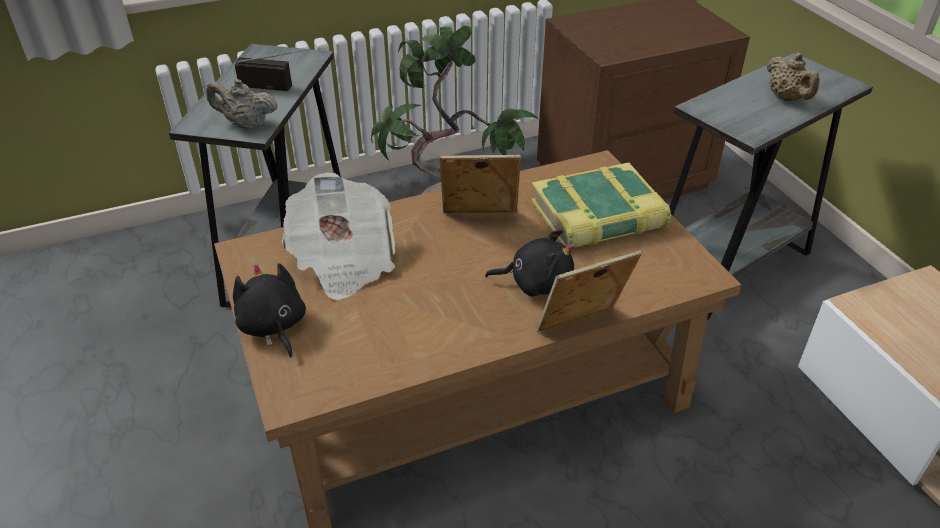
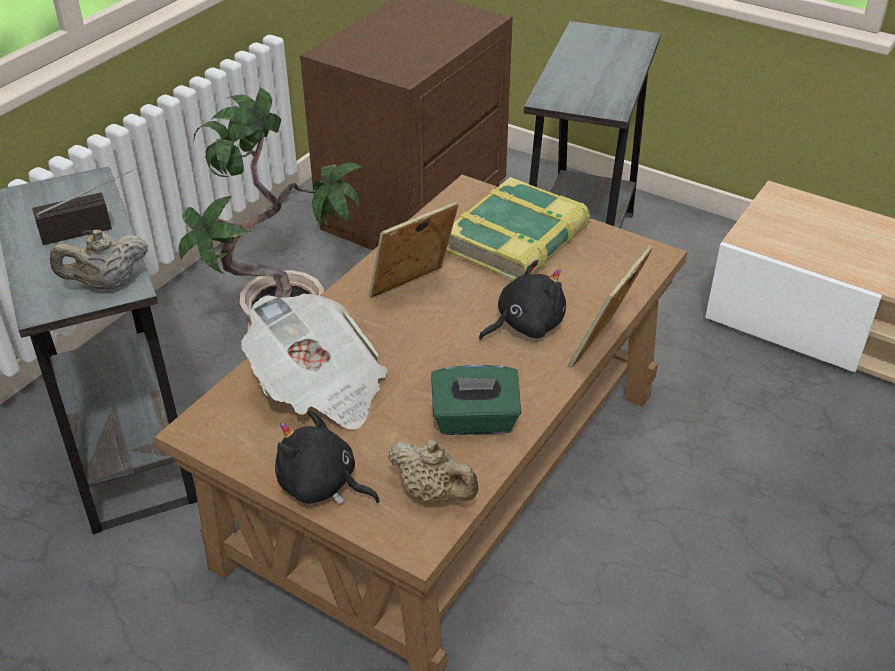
camera: 35 degrees left, 0 degrees up
(421, 335) = (475, 421): none -> green tissue box
(786, 98) = (607, 66): beige teapot -> beige teapot (433, 494)

